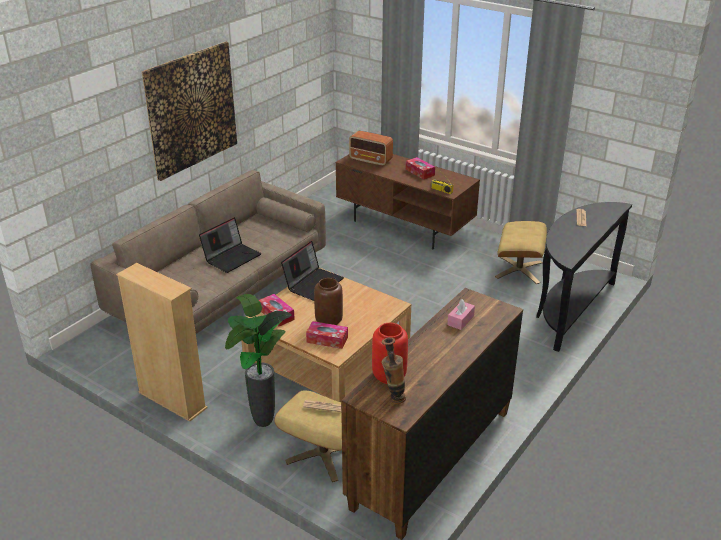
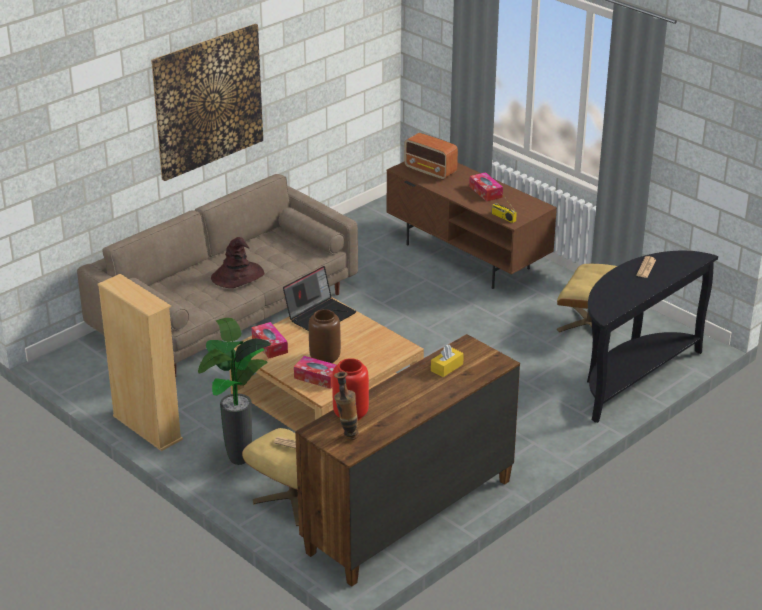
camera: 10 degrees right, 0 degrees up
(232, 257) = (238, 276): laptop -> brown hat
(460, 320) = (447, 367): pink tissue box -> yellow tissue box

